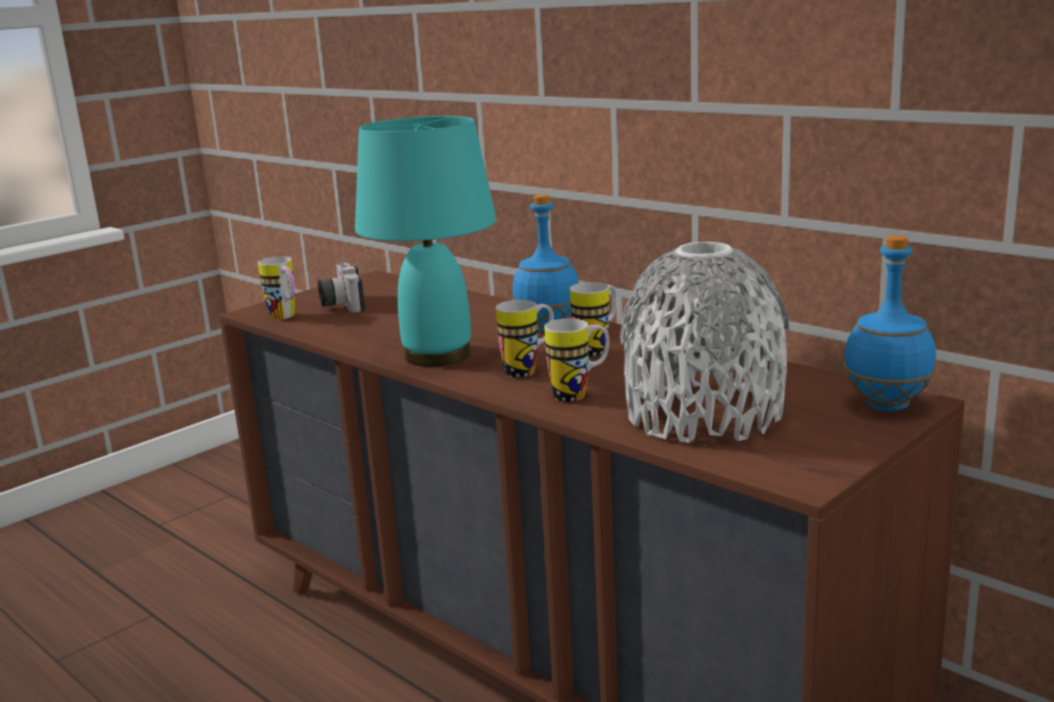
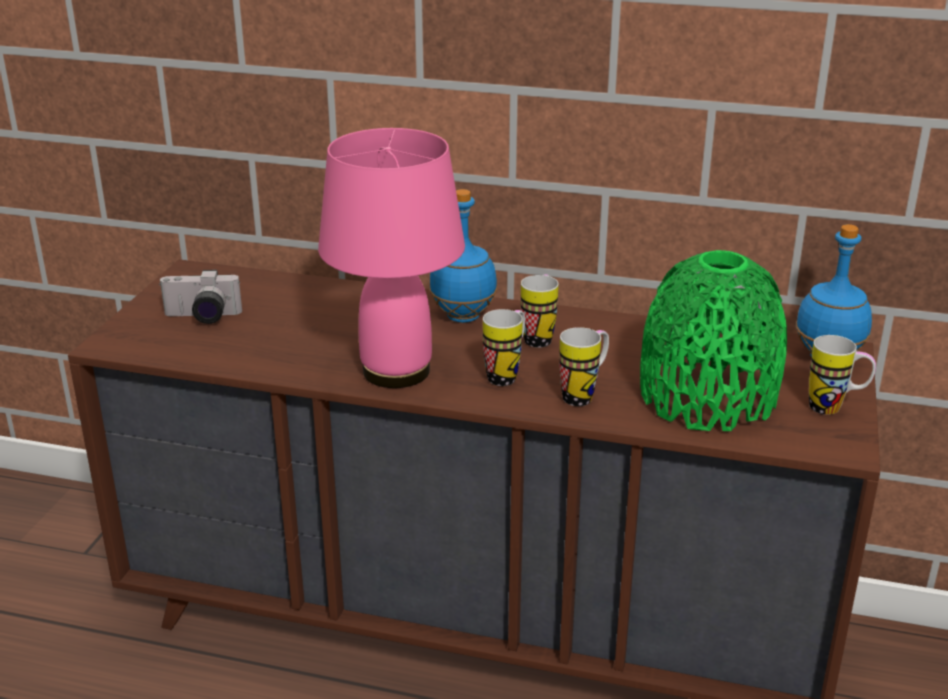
camera: 30 degrees left, 10 degrees up
(286, 317) = (161, 346): mug -> mug (835, 409)
(340, 304) = (202, 317): camera -> camera turned 45 degrees counterclockwise
(438, 355) = (396, 370): turquoise table lamp -> pink table lamp
(704, 414) = (707, 396): grey vase -> green vase

